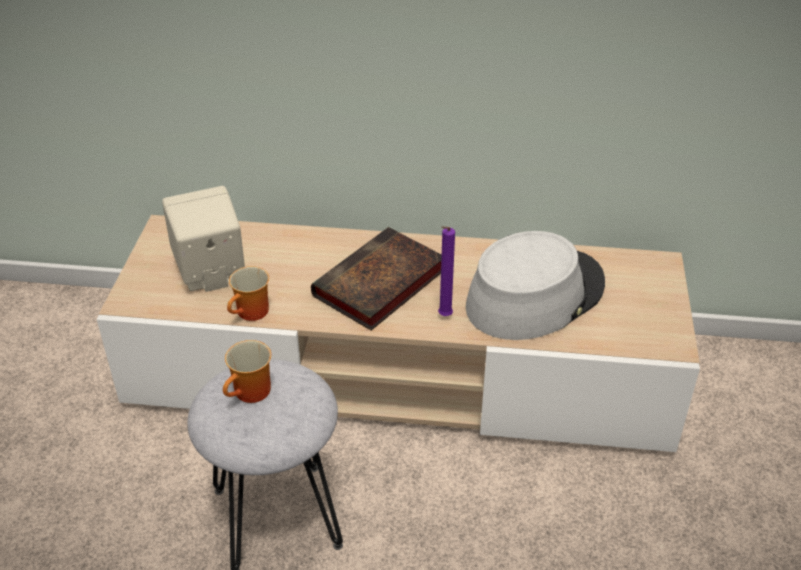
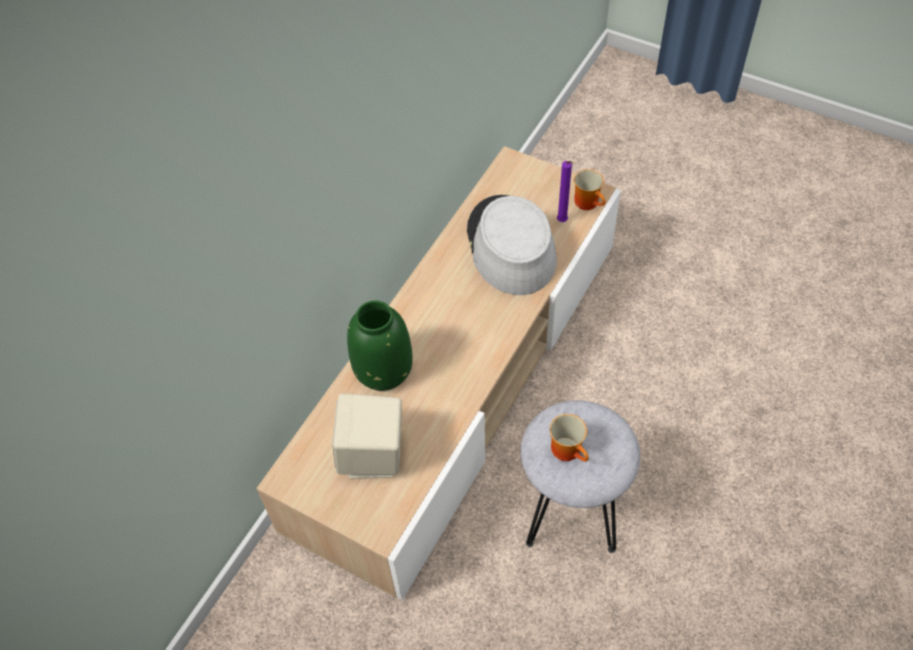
camera: 65 degrees left, 15 degrees up
(252, 314) = (444, 436): mug -> mug (589, 202)
(315, 250) = (383, 369): none -> green vase
(378, 286) = (452, 339): book -> none
(443, 317) = (508, 309): purple candle -> purple candle (563, 222)

